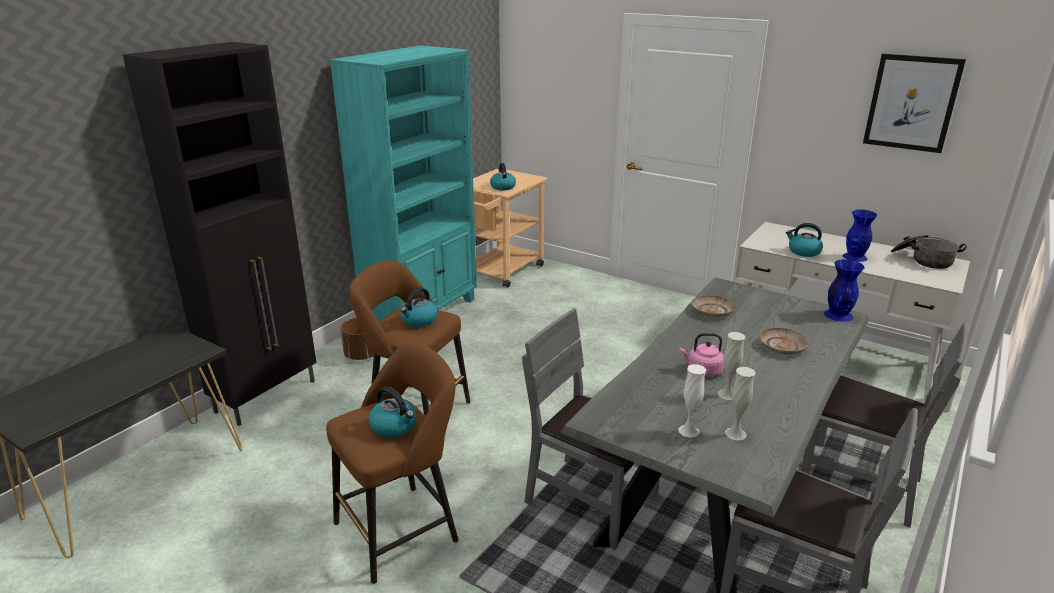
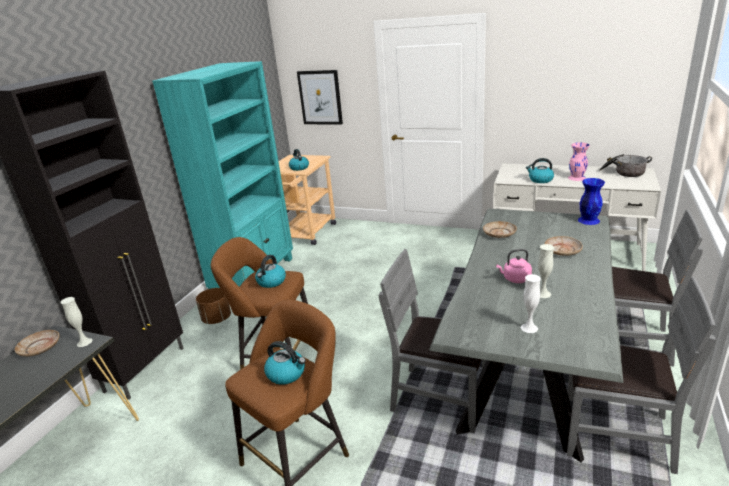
camera: 10 degrees left, 0 degrees up
(149, 346) = (40, 348): none -> beige plate
(735, 433) = (564, 323): white vase -> white vase (84, 342)
(855, 257) = (577, 178): blue vase -> pink vase
(912, 103) = (598, 60): picture -> picture (320, 97)

